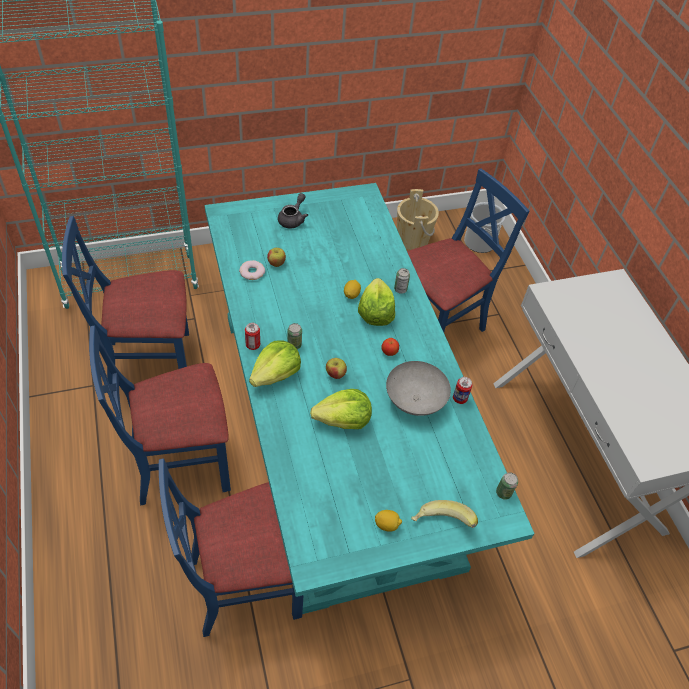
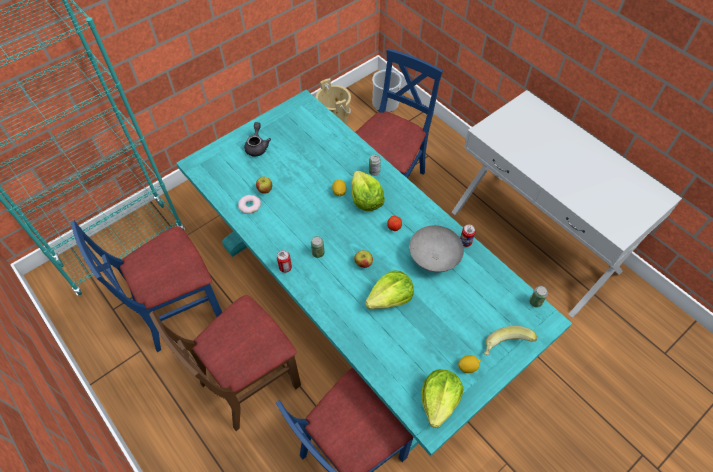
camera: 20 degrees left, 5 degrees up
(180, 463) = (249, 382): blue chair -> brown chair
(276, 374) = (317, 284): lettuce -> lettuce (439, 401)

